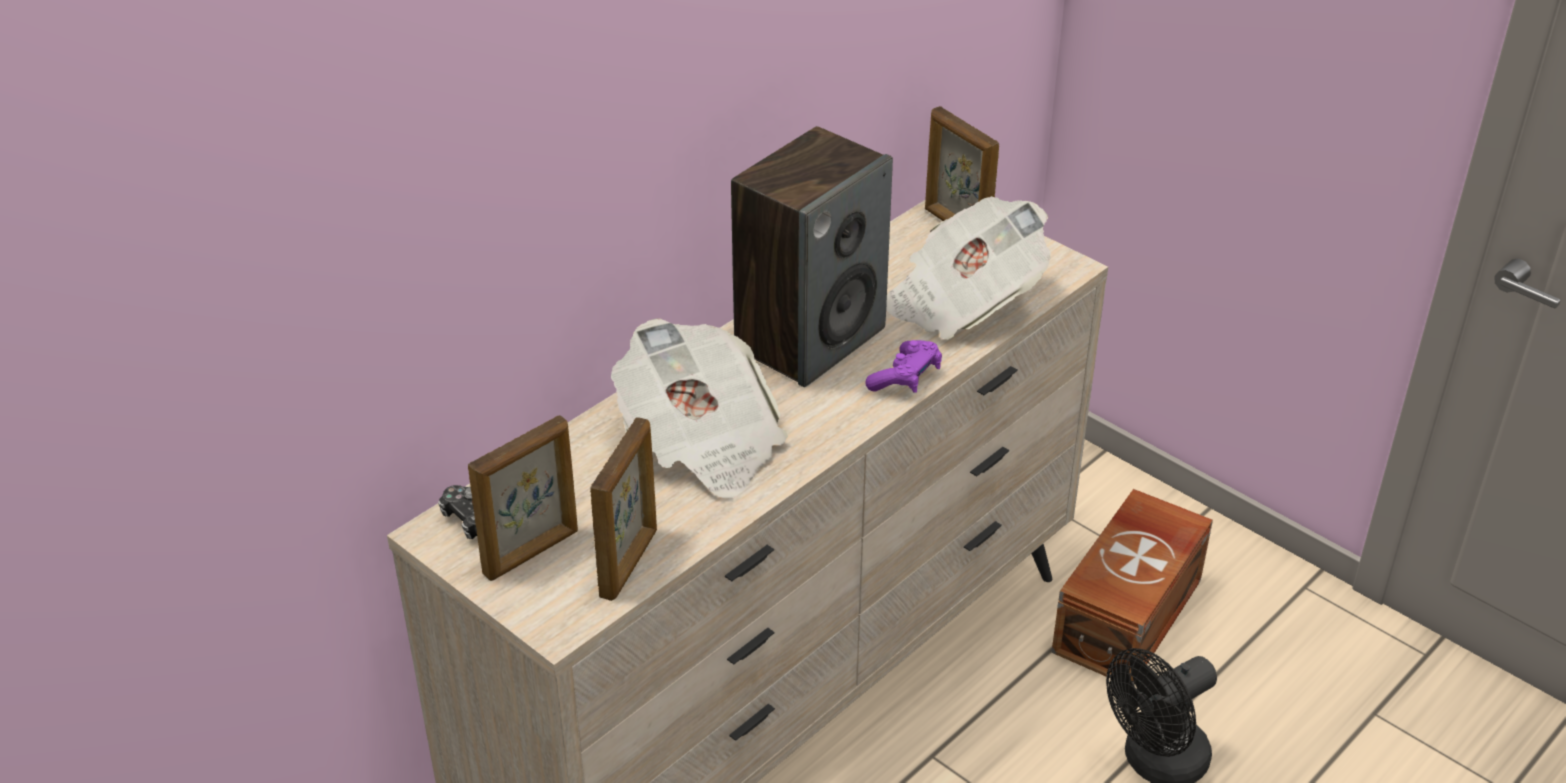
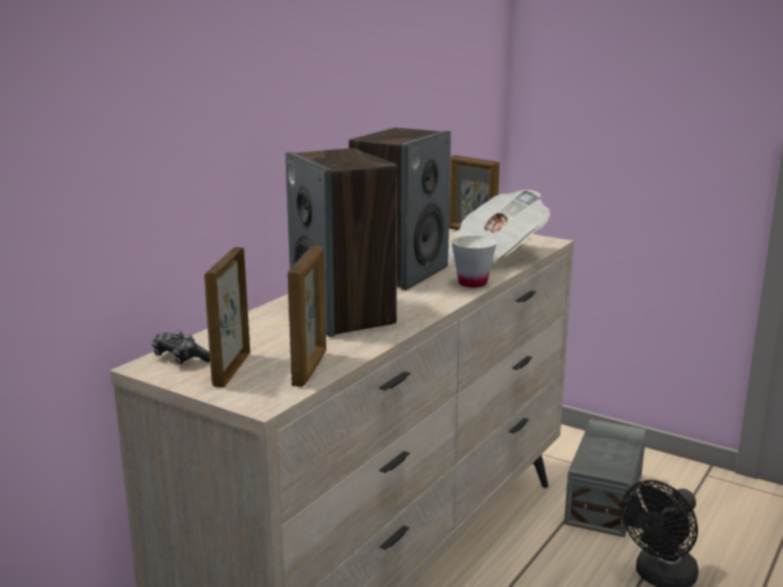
camera: 10 degrees left, 20 degrees down
(532, 553) = (231, 369): picture frame -> picture frame turned 150 degrees clockwise
(701, 443) = (343, 315): newspaper -> speaker
(905, 378) = (472, 283): purple game controller -> white cup
(1131, 615) = (606, 499): brown storage box -> grey storage box

